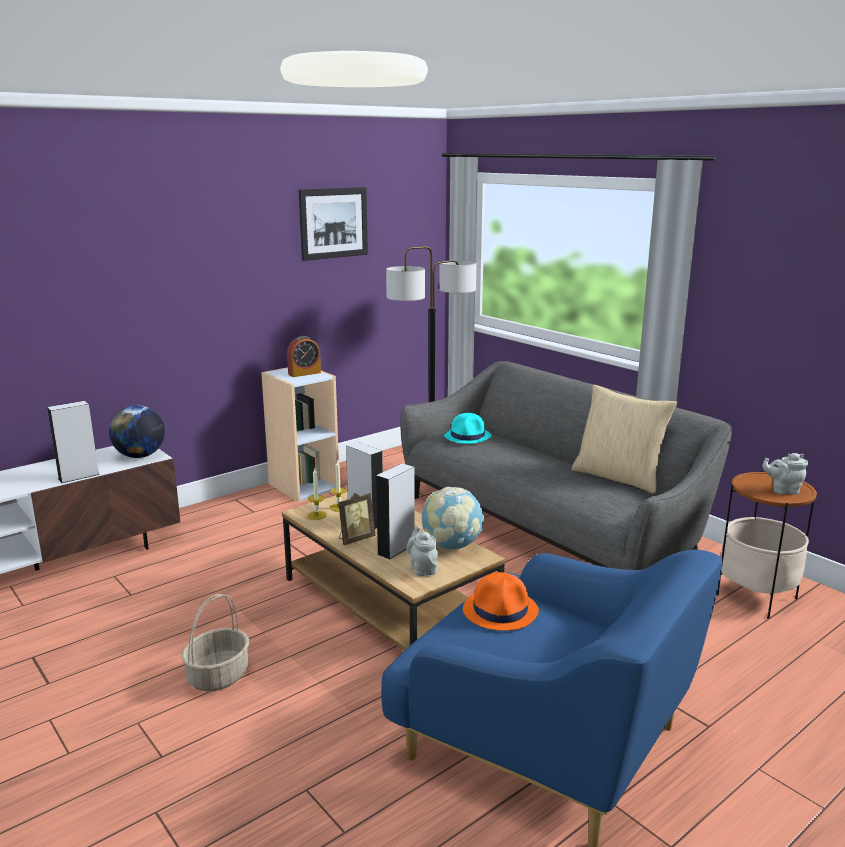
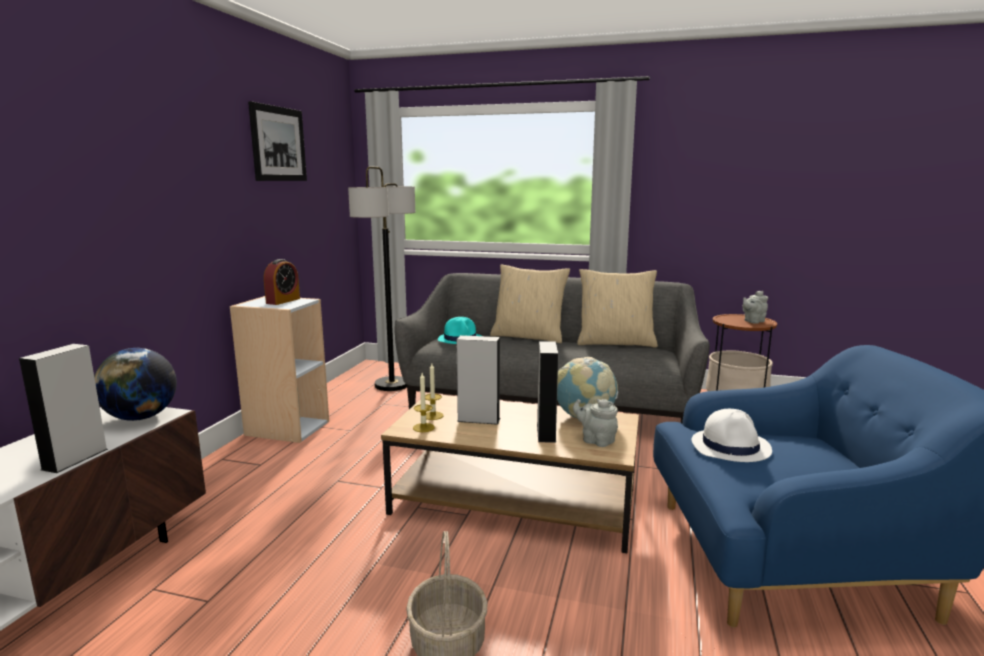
camera: 35 degrees left, 5 degrees down
(355, 539) = (496, 436): picture frame -> none
(501, 611) = (731, 446): orange hat -> white hat
(541, 448) = (529, 336): none -> beige pillow

